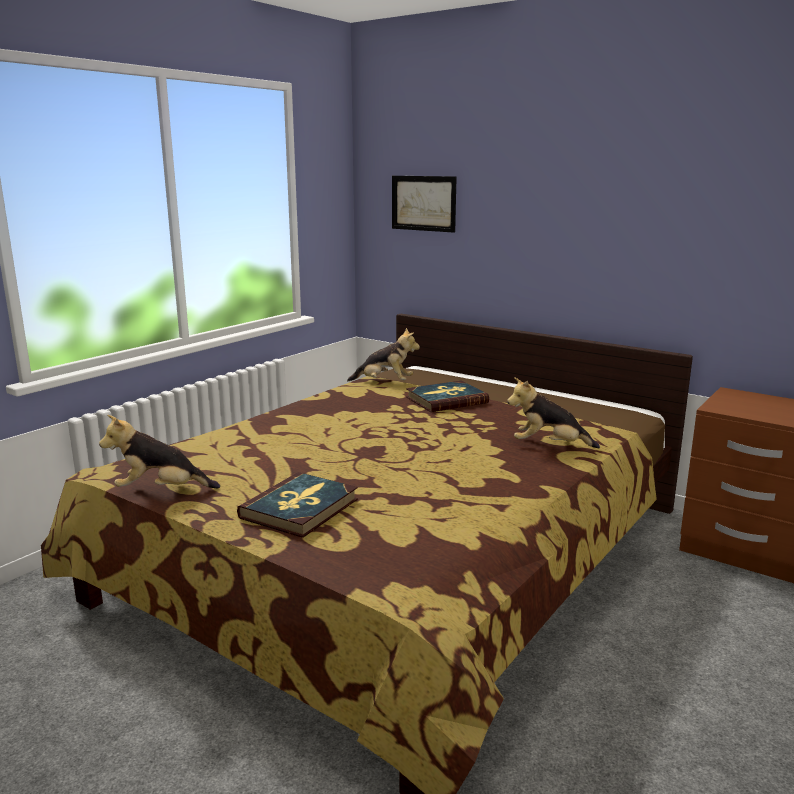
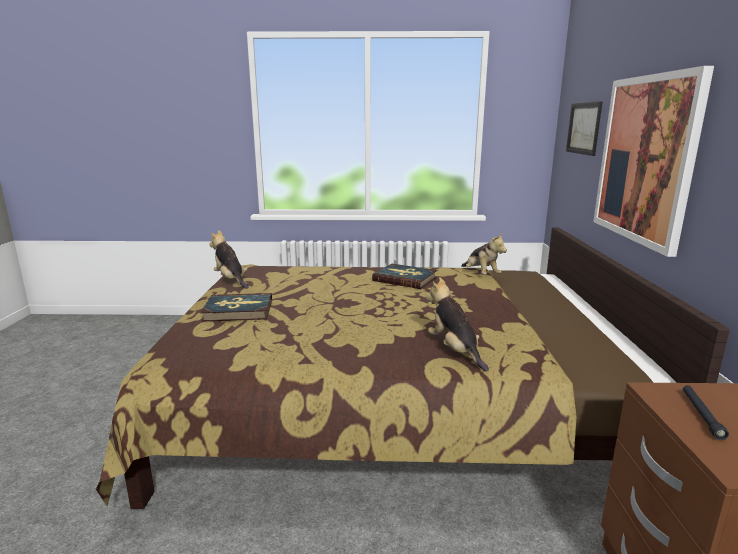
camera: 55 degrees right, 0 degrees up
(446, 400) = (481, 296): book -> book (405, 279)
(546, 234) = (645, 159): none -> picture
(751, 410) = (701, 415): none -> black flashlight

